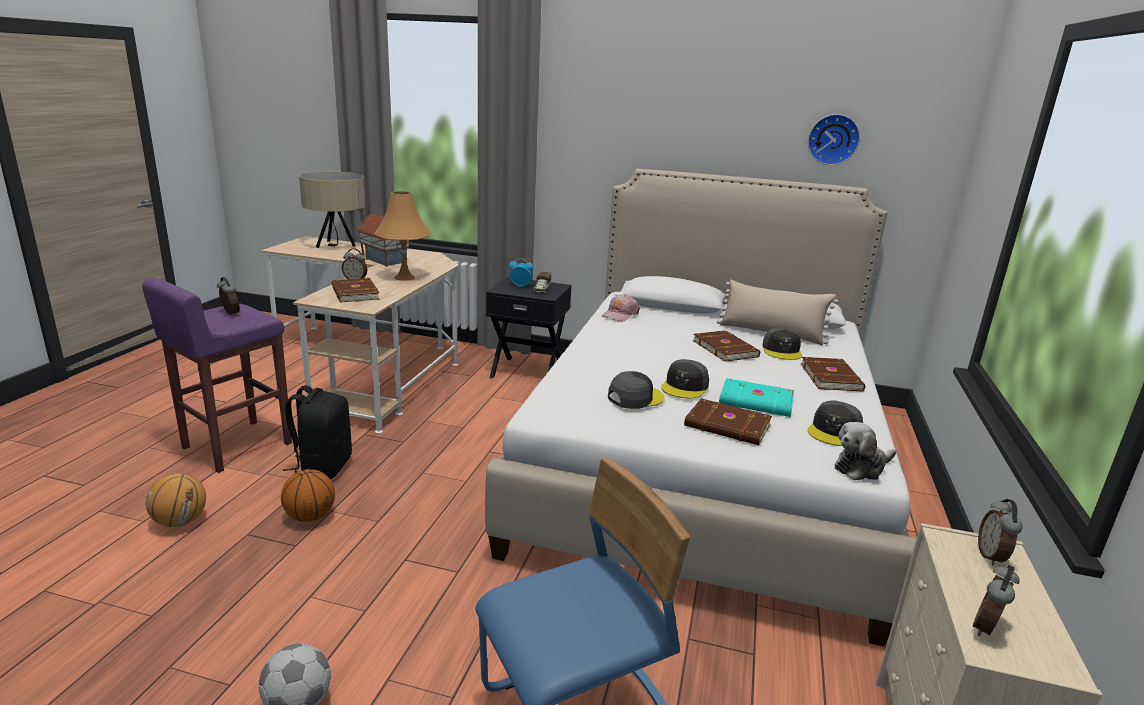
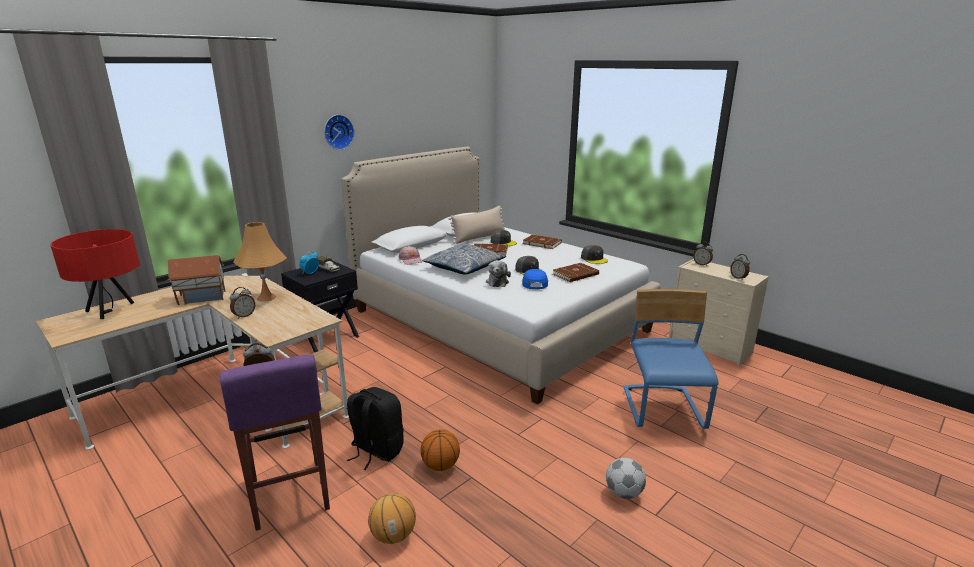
camera: 60 degrees left, 0 degrees up
(337, 246) = (112, 310): beige table lamp -> red table lamp
(354, 293) = (280, 320): brown book -> none
(635, 398) = (534, 283): grey cap -> blue cap
(638, 345) = (464, 267): none -> pillow
(756, 402) = (555, 263): turquoise book -> none
(833, 139) = (445, 122): wall clock -> wall clock (337, 132)
(861, 467) = (625, 264): plush toy -> plush toy (497, 282)

